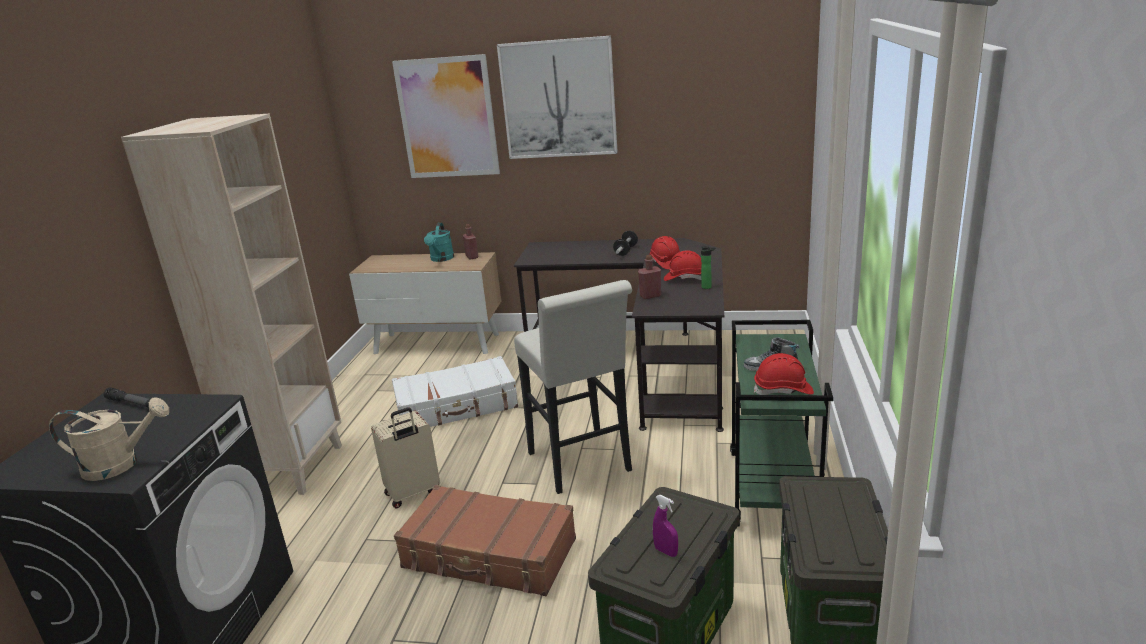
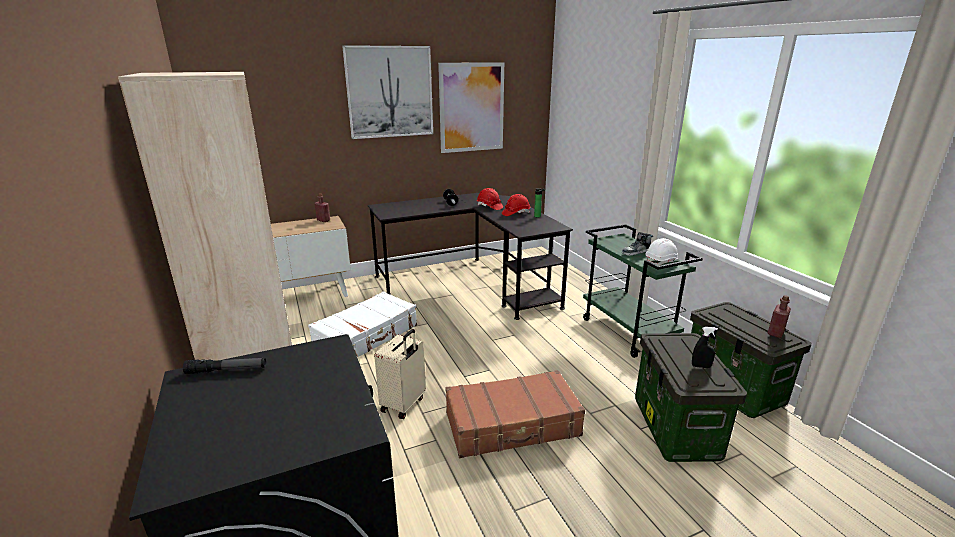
camera: 35 degrees left, 0 degrees up
(121, 464) = (325, 422): beige watering can -> none
(441, 259) = (297, 225): turquoise watering can -> none
(447, 118) = (297, 105): picture -> picture (471, 107)
(582, 466) = (506, 350): white stool -> none
(650, 296) = (511, 225): red bottle -> red bottle (775, 333)
(666, 551) = (701, 366): purple spray bottle -> black spray bottle
(783, 390) = (661, 262): red hard hat -> white hard hat

